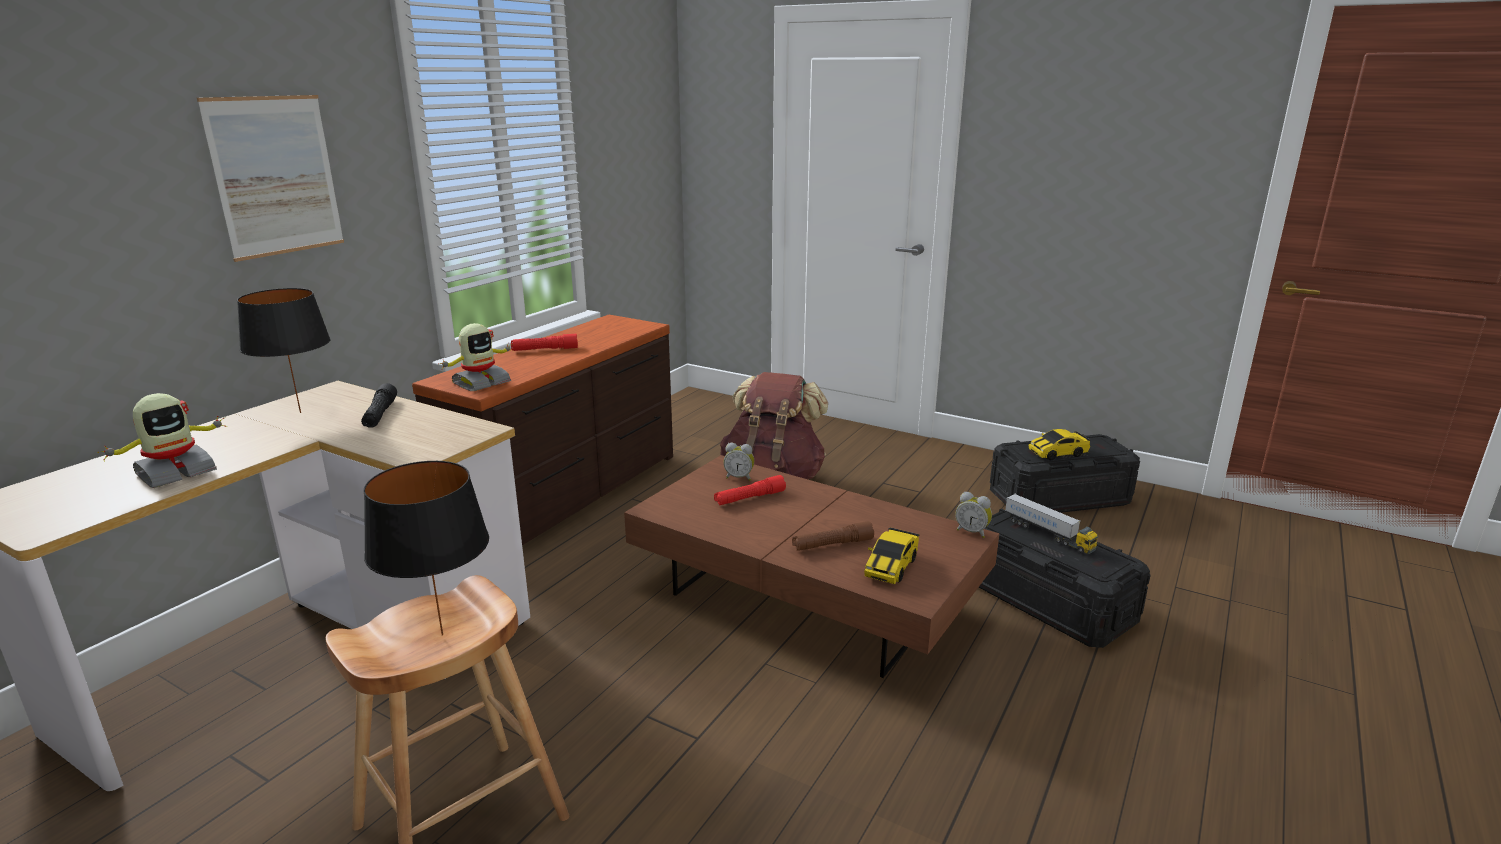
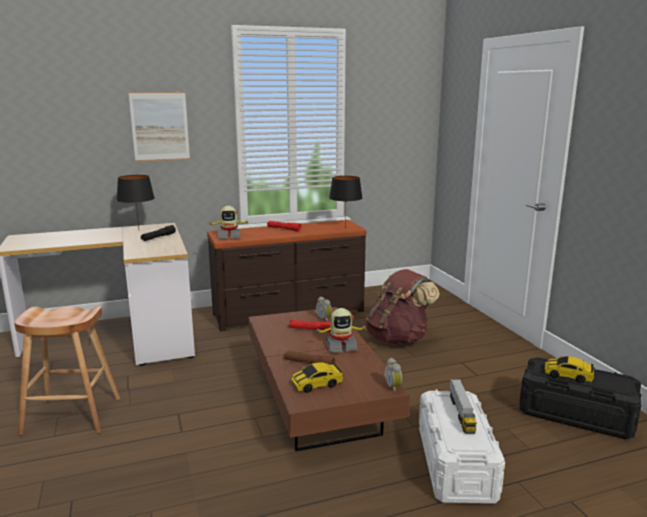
camera: 40 degrees right, 5 degrees down
(175, 472) = (68, 240): toy robot -> toy robot (341, 346)
(442, 635) = (57, 320): black table lamp -> black table lamp (345, 227)
(1047, 600) = (455, 463): black storage box -> white storage box

